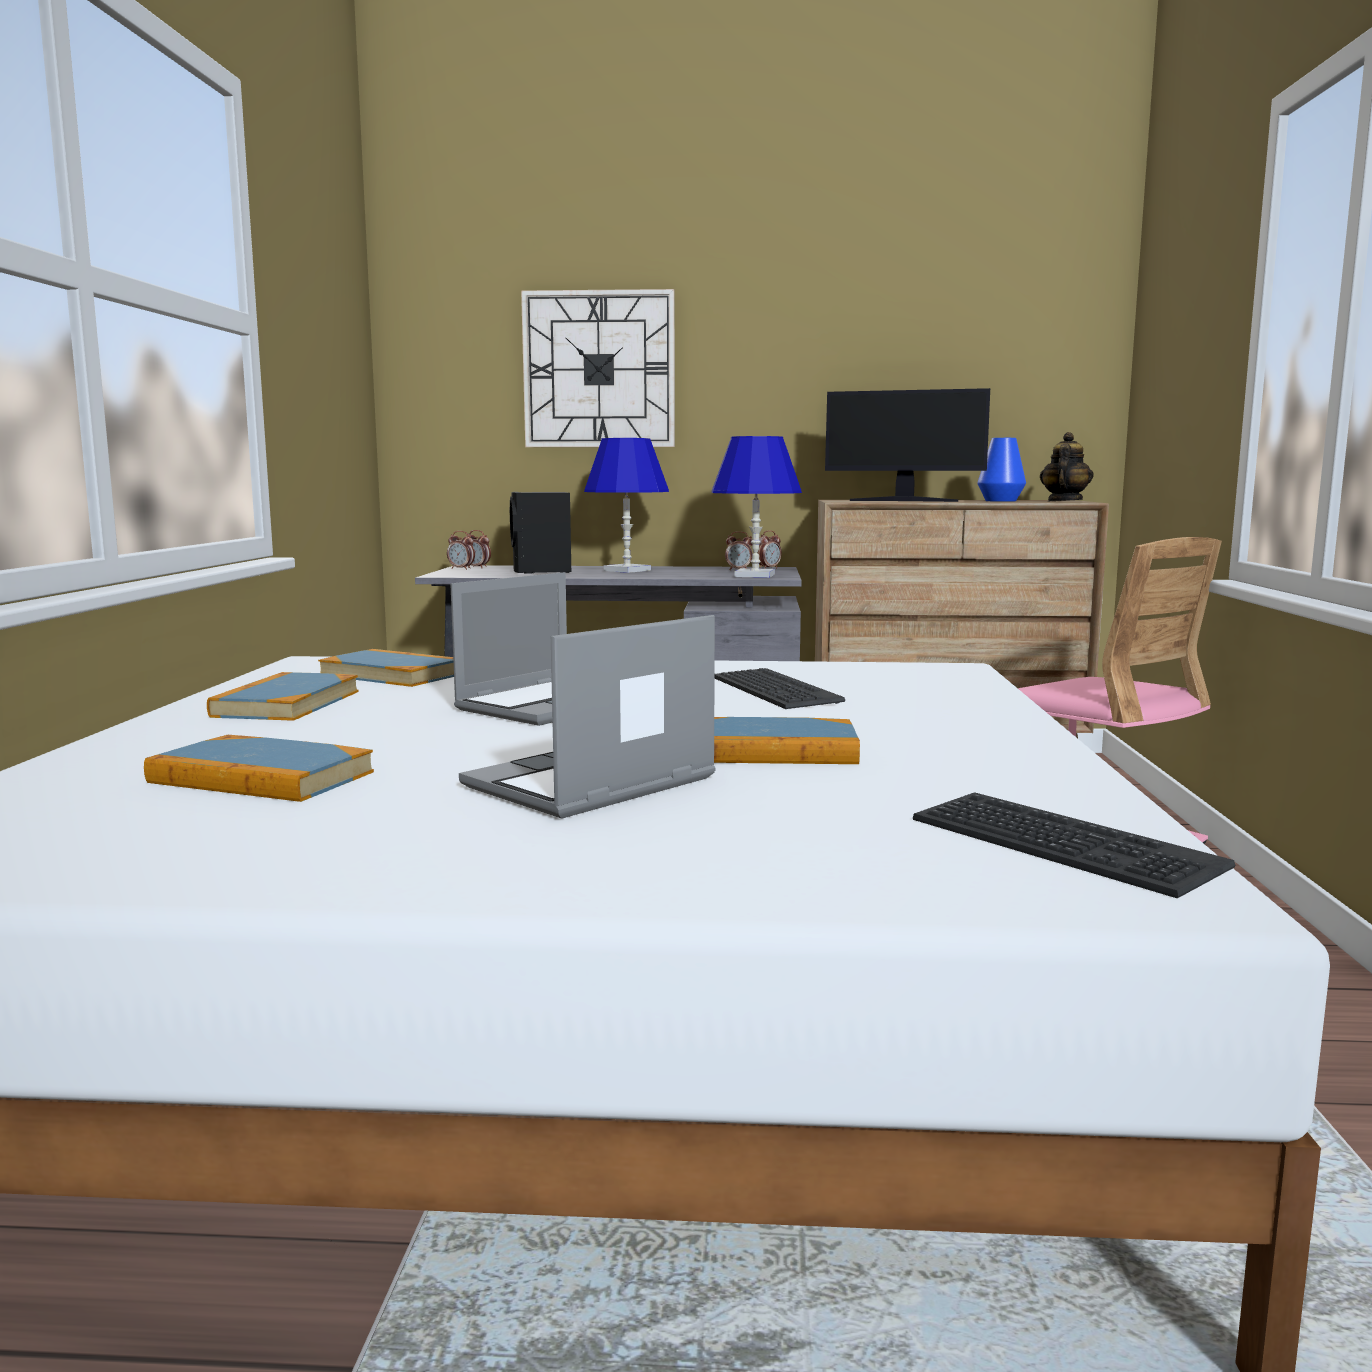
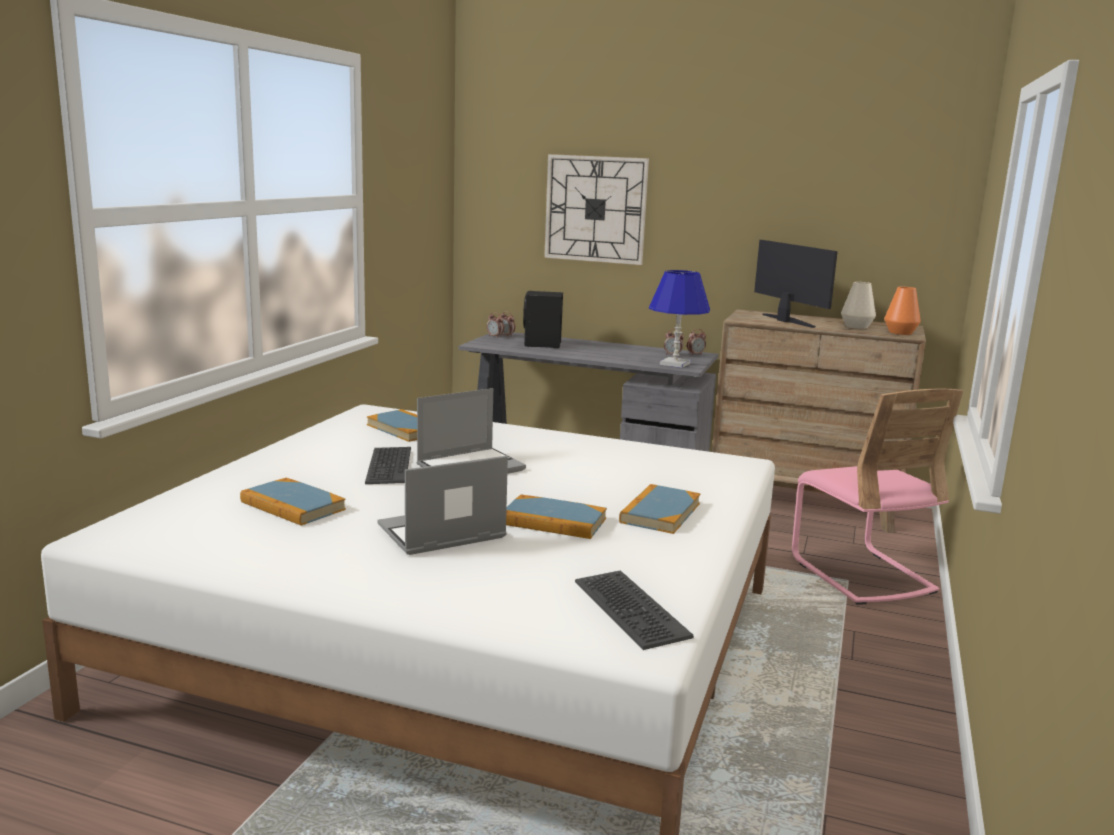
camera: 15 degrees right, 5 degrees up
(286, 704) = (335, 449): book -> book (660, 513)
(627, 570) = (598, 348): blue table lamp -> none
(773, 690) = (607, 470): keyboard -> keyboard (388, 466)
(903, 501) = (786, 321): monitor -> monitor turned 150 degrees counterclockwise
(1000, 501) = (856, 326): blue vase -> white vase
(1064, 501) = (900, 332): teapot -> orange vase

